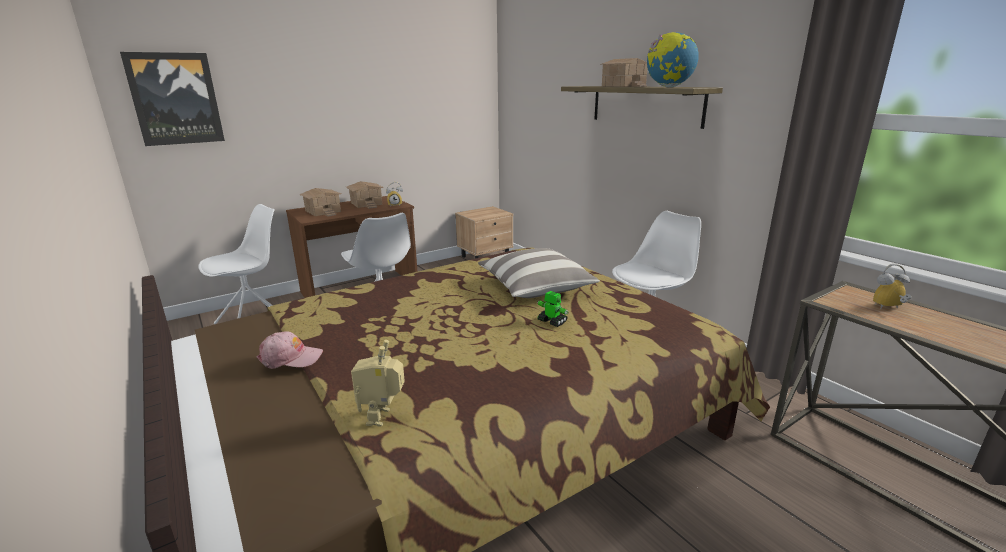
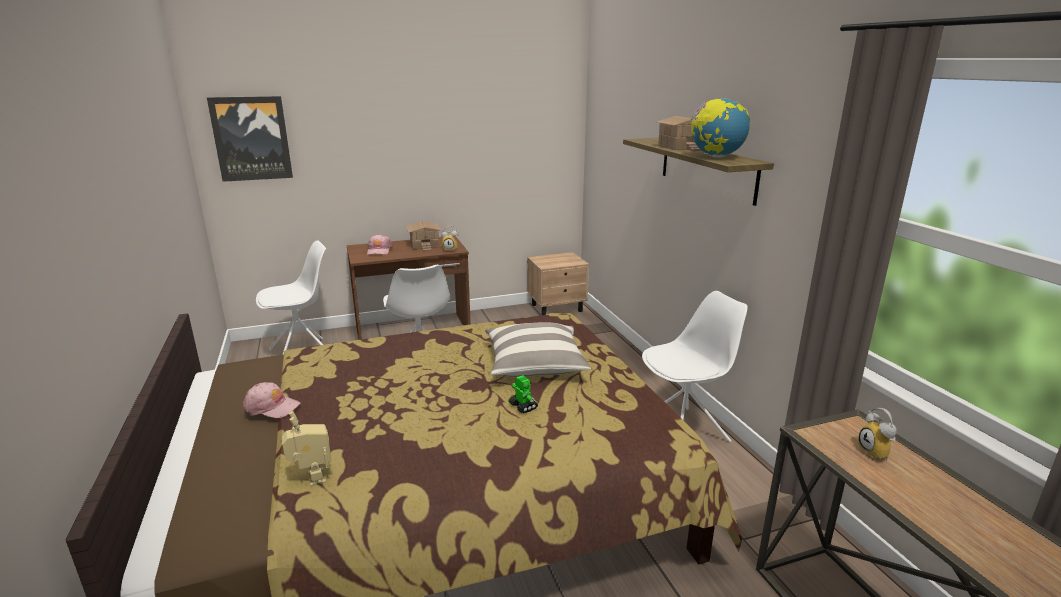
camera: 15 degrees right, 0 degrees up
(323, 211) = (379, 250): toy house -> pink cap
(383, 417) = (311, 478): toy robot -> toy robot turned 135 degrees clockwise
(888, 308) = (877, 453): alarm clock -> alarm clock turned 105 degrees counterclockwise

